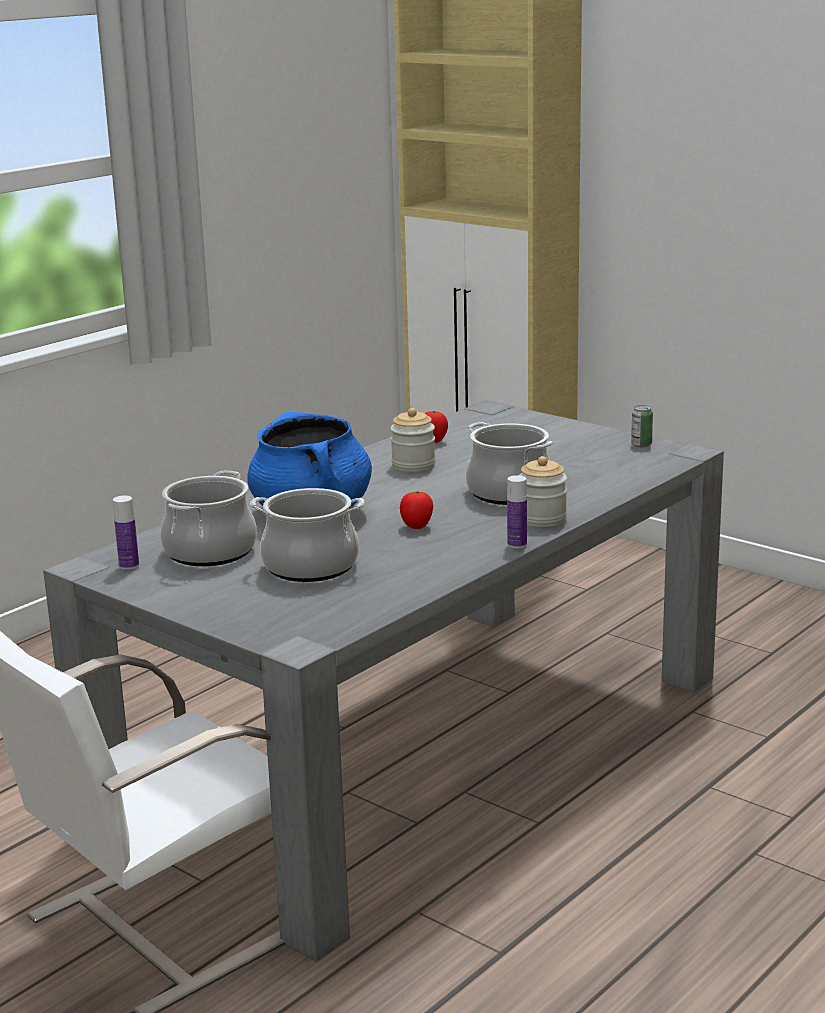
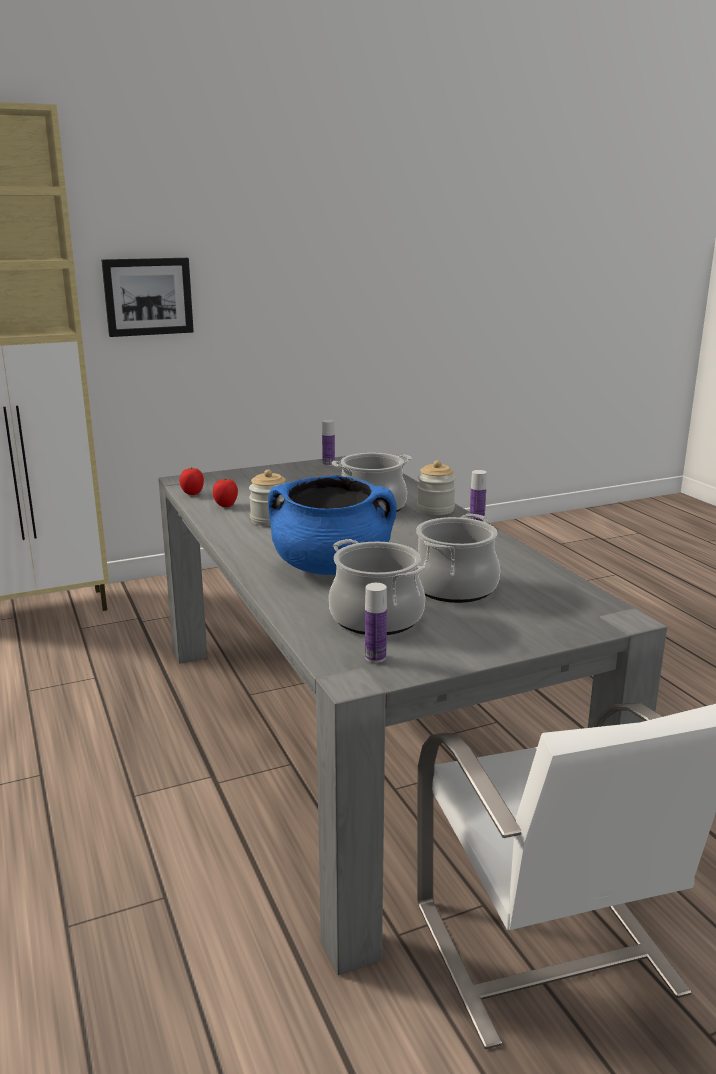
camera: 65 degrees left, 0 degrees up
(417, 527) = (408, 542): tomato -> tomato (193, 494)
(641, 444) = (328, 464): can -> bottle
(668, 188) = (148, 296): none -> picture

